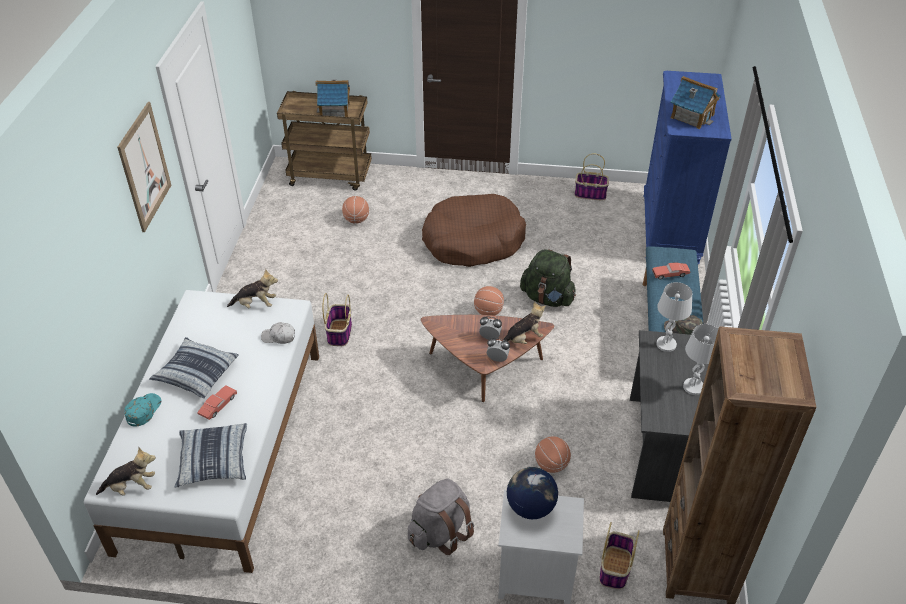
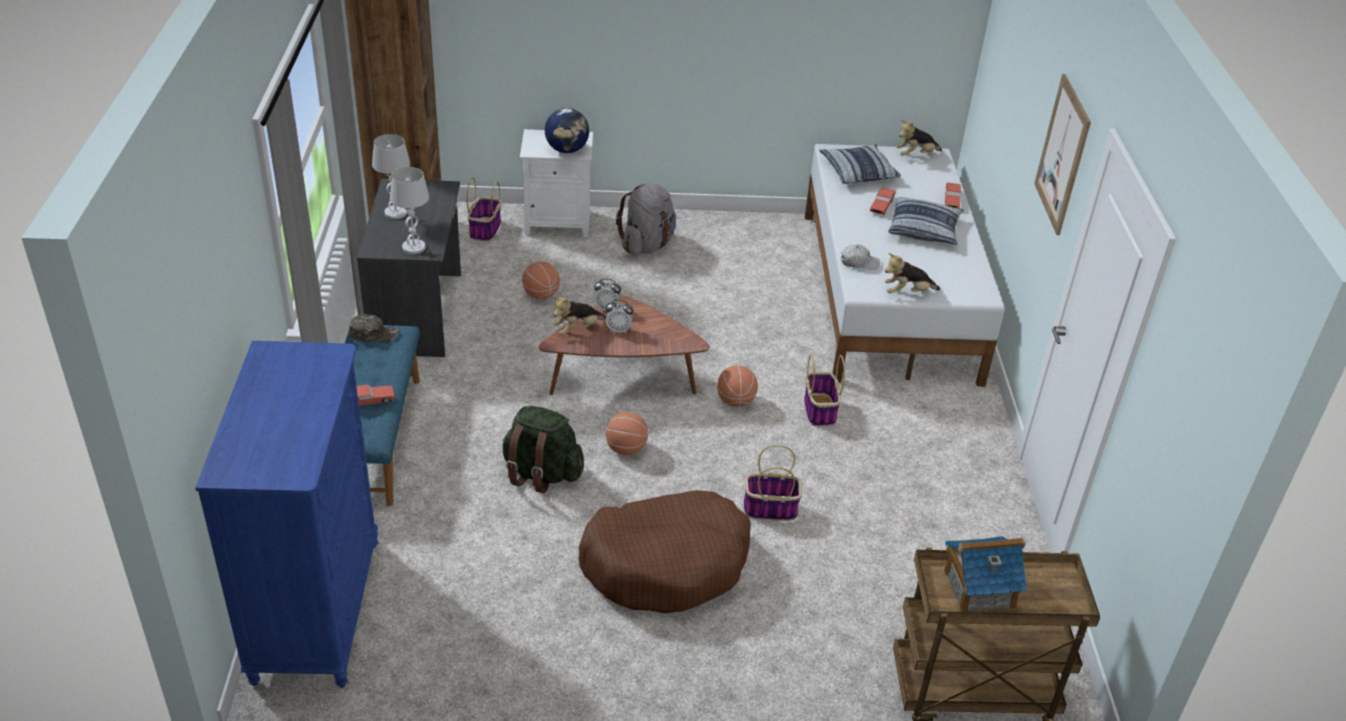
camera: 170 degrees right, 5 degrees down
(143, 410) = (951, 200): turquoise cap -> red toy car
(356, 220) = (876, 593): basketball -> basketball (735, 401)
(590, 194) = (451, 688): basket -> basket (769, 509)
(692, 116) = (300, 380): toy house -> none

